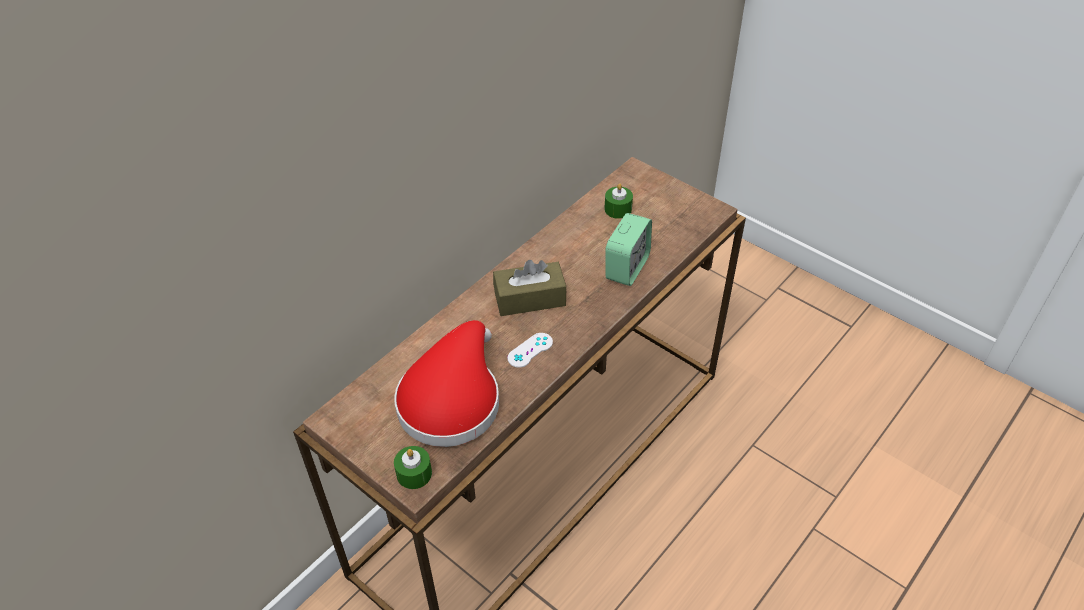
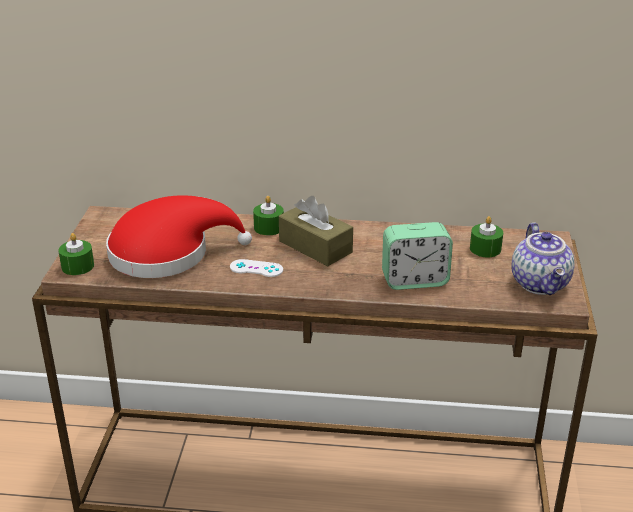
camera: 55 degrees right, 15 degrees down
(472, 312) = (269, 227): none -> green candle
(685, 208) = (541, 284): none -> teapot

